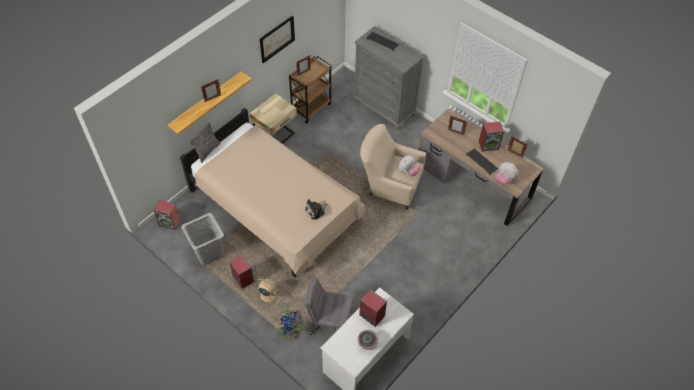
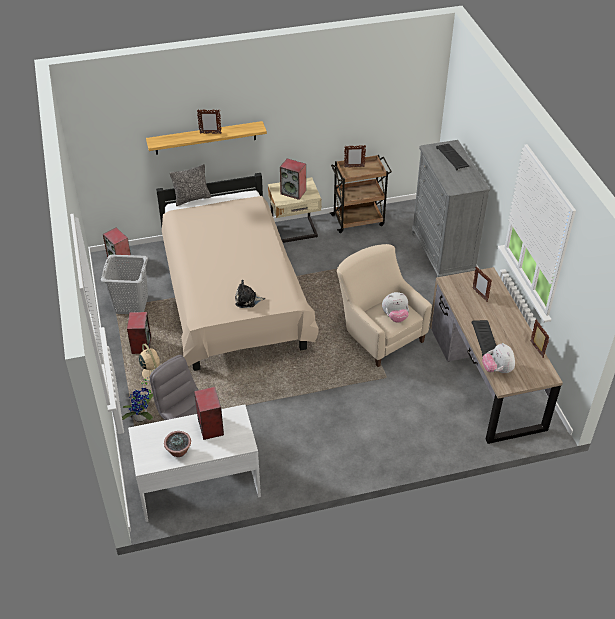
camera: 35 degrees right, 10 degrees down
(277, 39) = (323, 104): picture -> none
(488, 145) = (510, 325): speaker -> speaker (293, 192)

